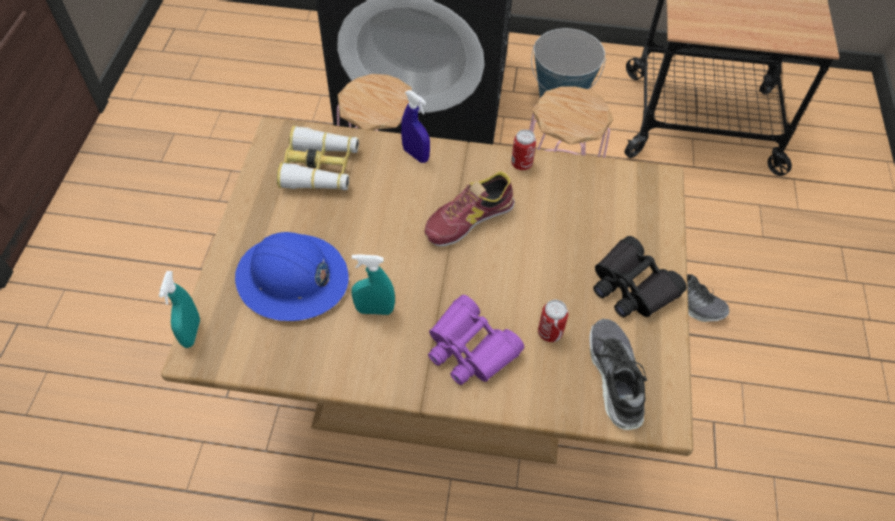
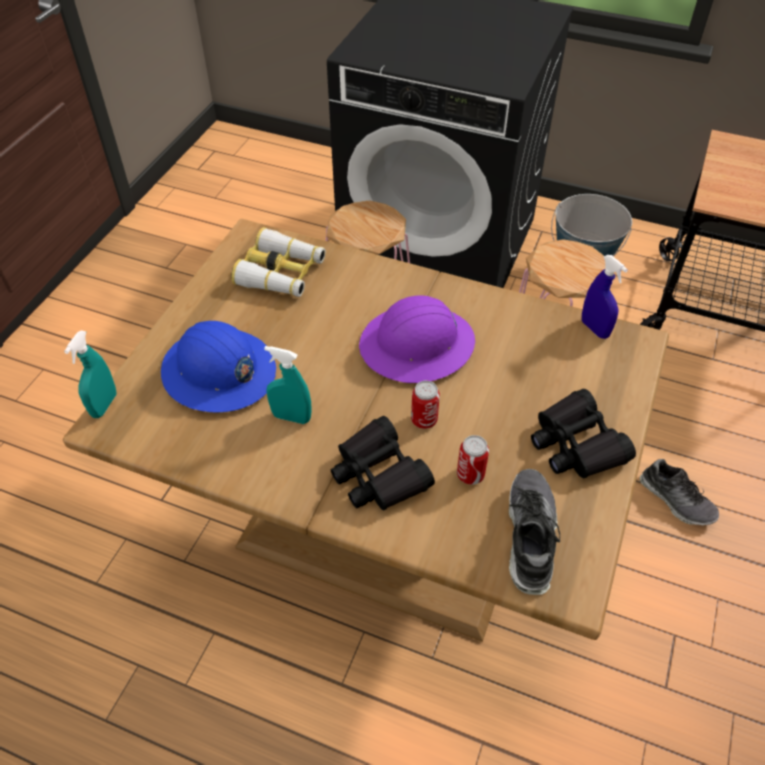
camera: 15 degrees right, 5 degrees down
(416, 155) = (381, 275): blue spray bottle -> blue spray bottle (594, 329)
(469, 219) = (417, 346): shoe -> purple hard hat
(470, 349) = (378, 474): purple binoculars -> black binoculars
(521, 164) = (489, 301): can -> can (424, 420)

